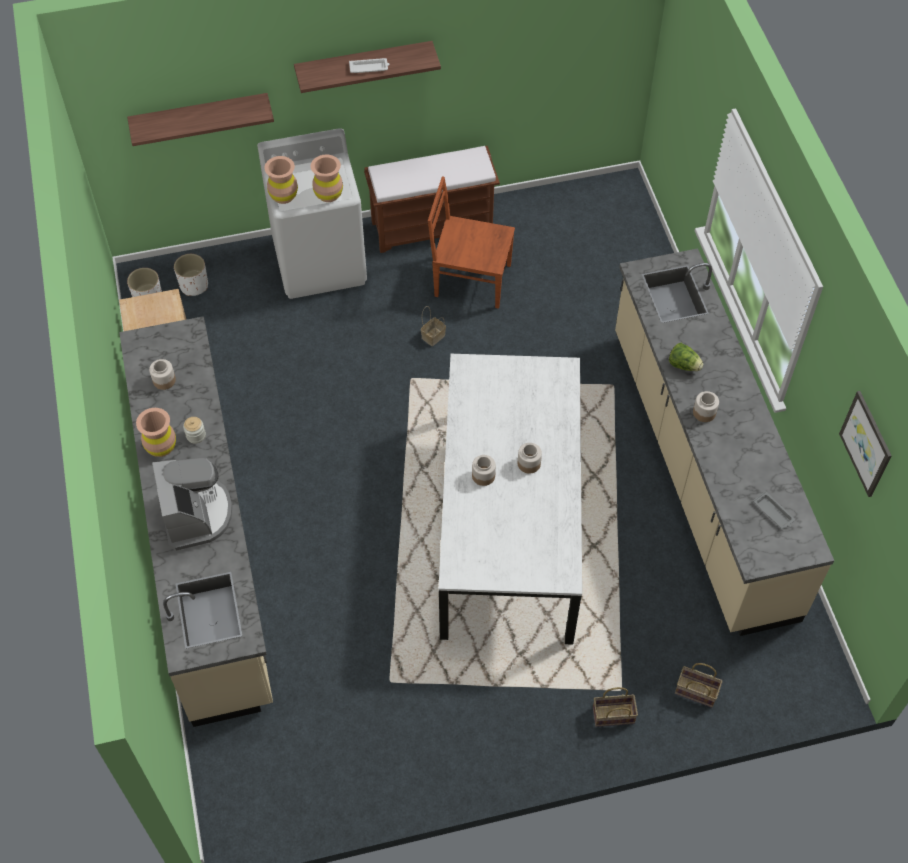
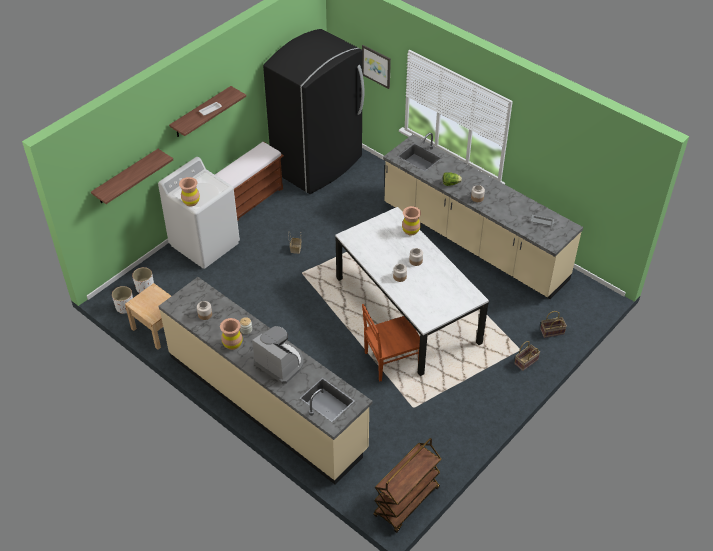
camera: 35 degrees left, 10 degrees down
(262, 819) = (407, 502): none -> brown cart
(328, 194) = (214, 190): brown vase -> brown vase (410, 231)
(470, 280) = (291, 215): brown chair -> brown chair (391, 360)
(574, 218) = (318, 165): none -> black fridge
(866, 443) = (575, 158): picture -> picture (376, 66)

